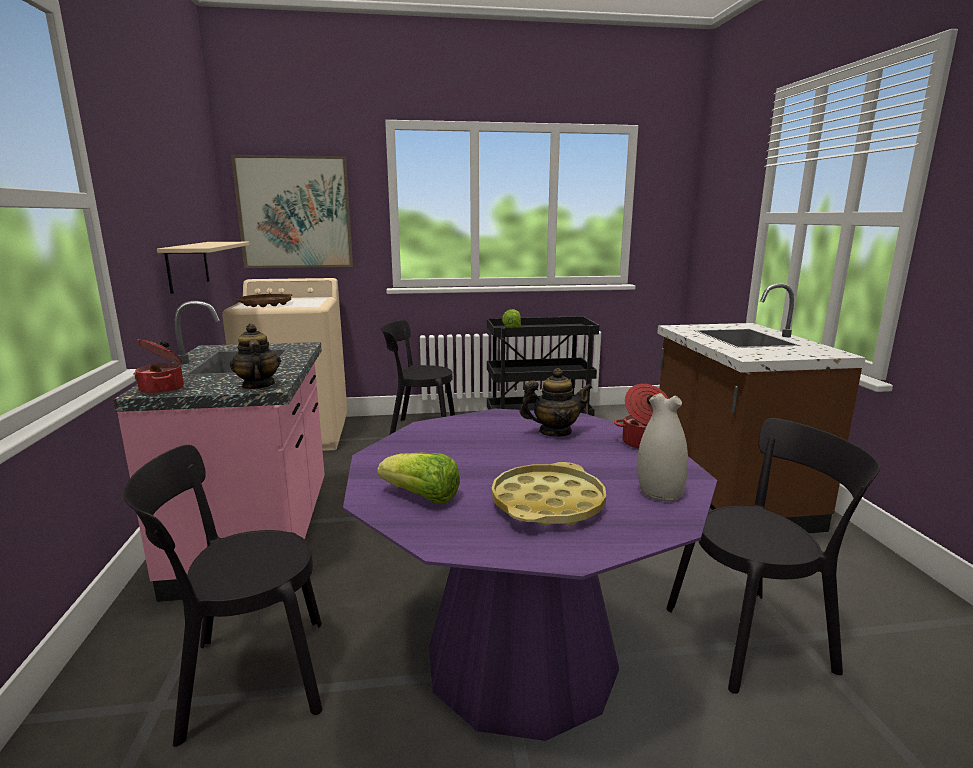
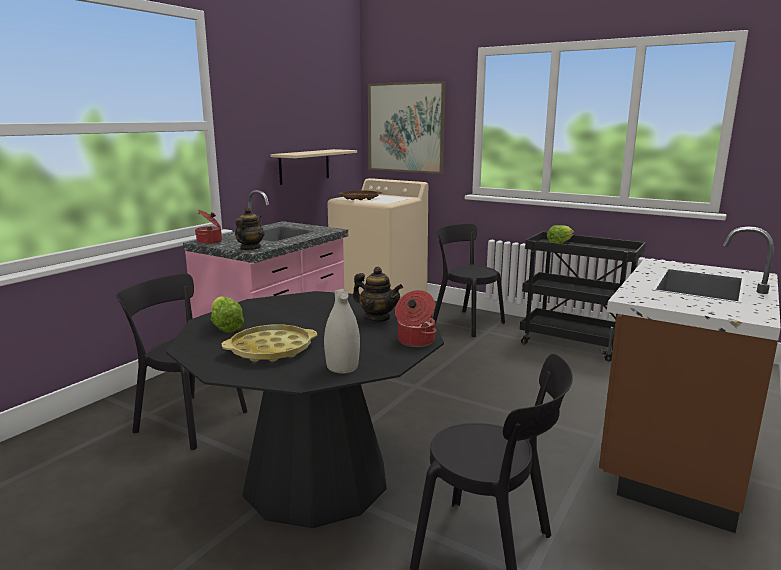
camera: 40 degrees right, 0 degrees up
(522, 657) = (316, 478): purple dining table -> black dining table

